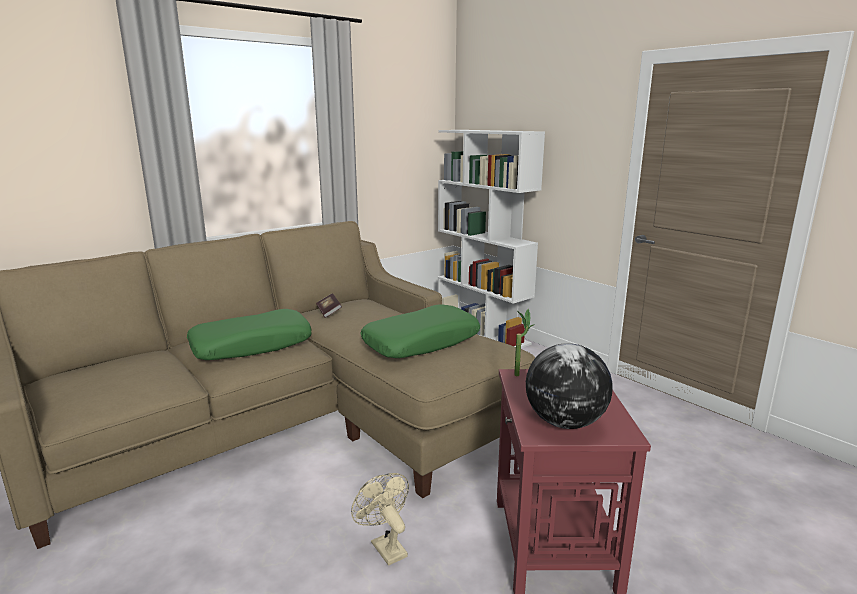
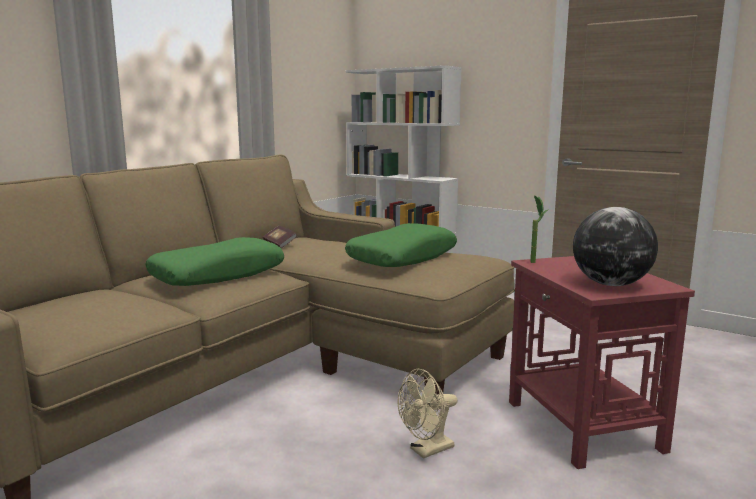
camera: 15 degrees left, 5 degrees down
(385, 546) = (426, 450): beige fan -> beige fan turned 75 degrees counterclockwise

